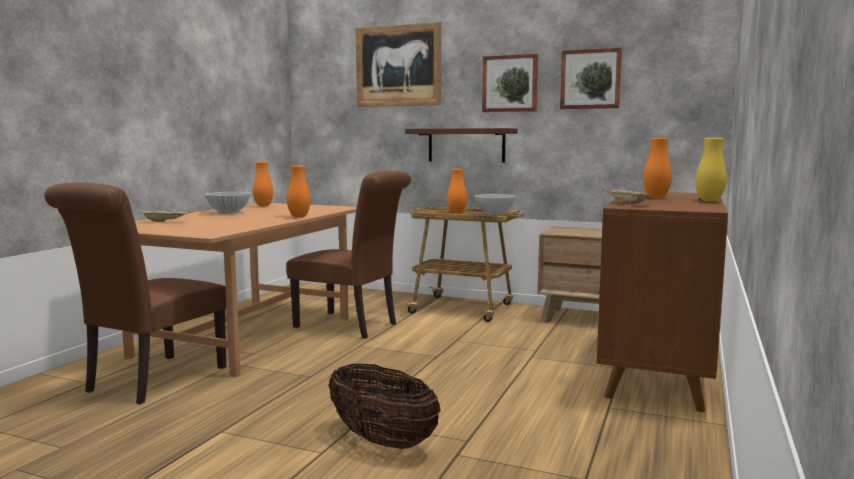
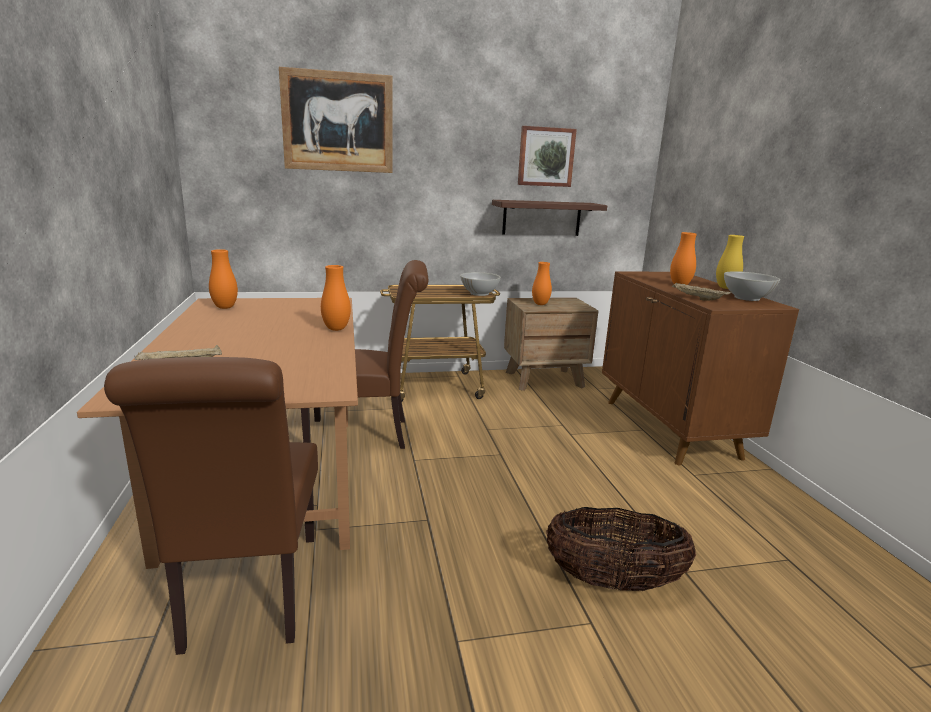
camera: 35 degrees left, 10 degrees up
(228, 212) = (218, 329): white bowl -> white bowl (746, 298)
(457, 213) = (438, 294): orange vase -> orange vase (540, 304)
(466, 145) = (421, 218): shelf -> shelf (541, 218)
(510, 83) = (469, 155): picture -> none

